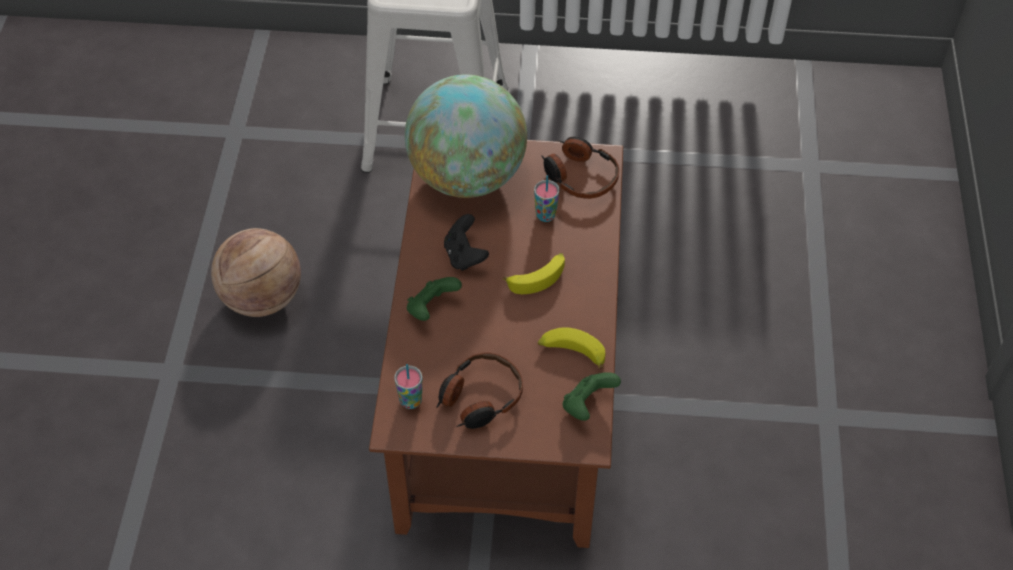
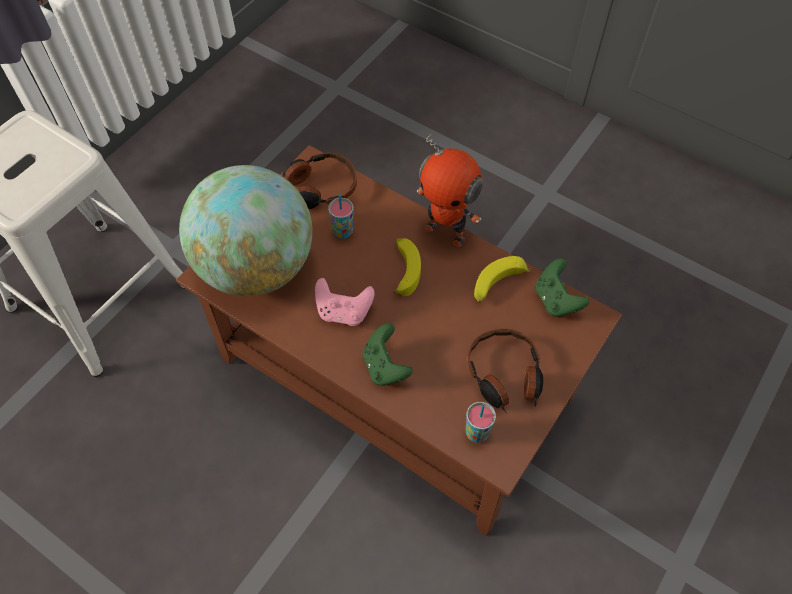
camera: 60 degrees left, 5 degrees up
(262, 298) = (170, 533): basketball -> none
(464, 255) = (343, 312): black game controller -> pink game controller
(602, 289) = (446, 232): none -> toy robot

